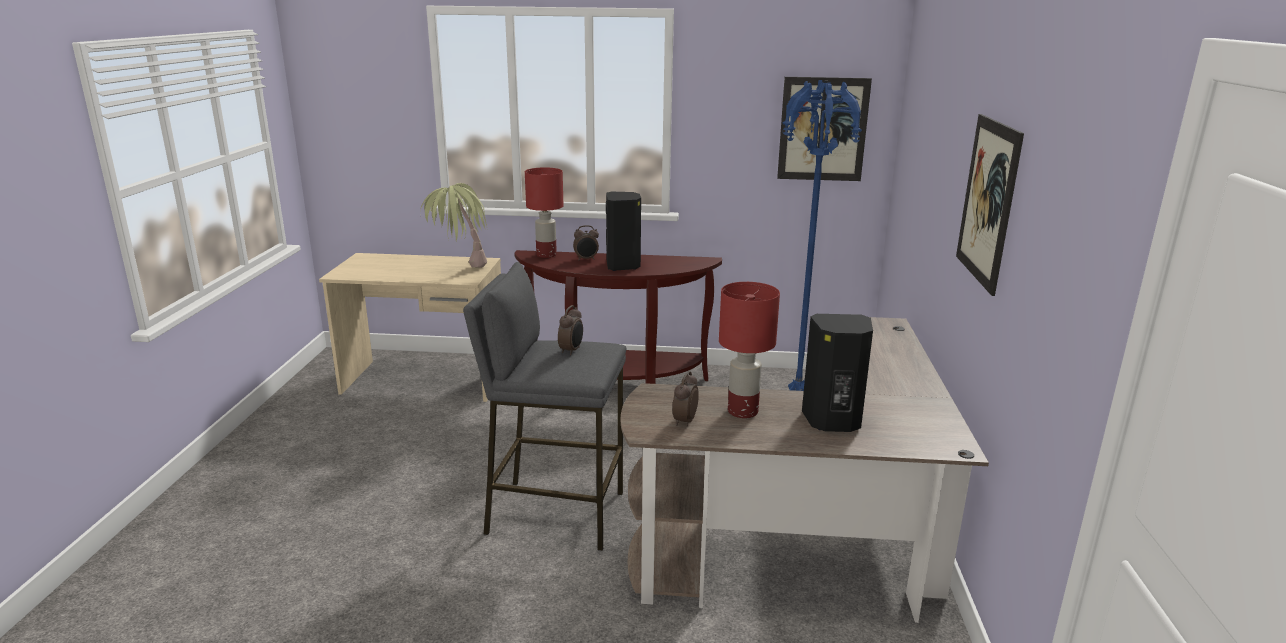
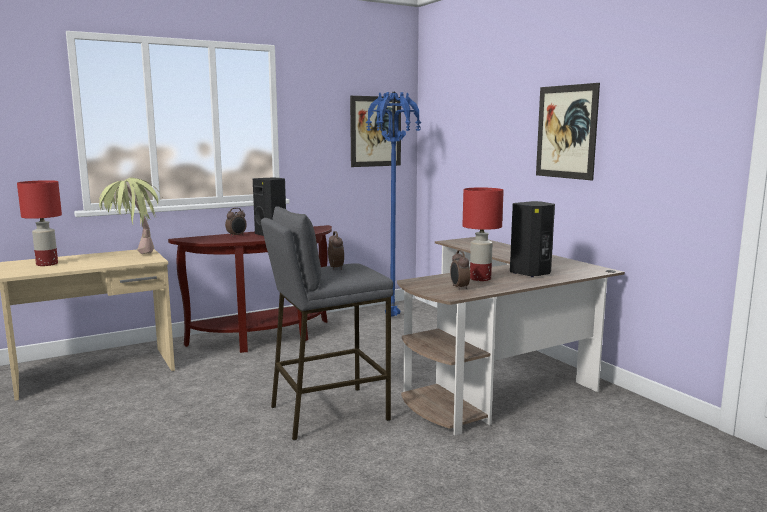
camera: 35 degrees left, 10 degrees down
(546, 255) = (200, 237): red table lamp -> red table lamp (47, 264)

